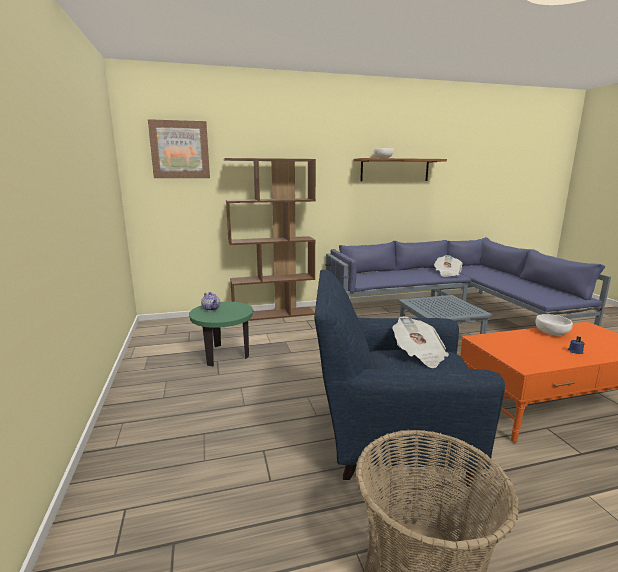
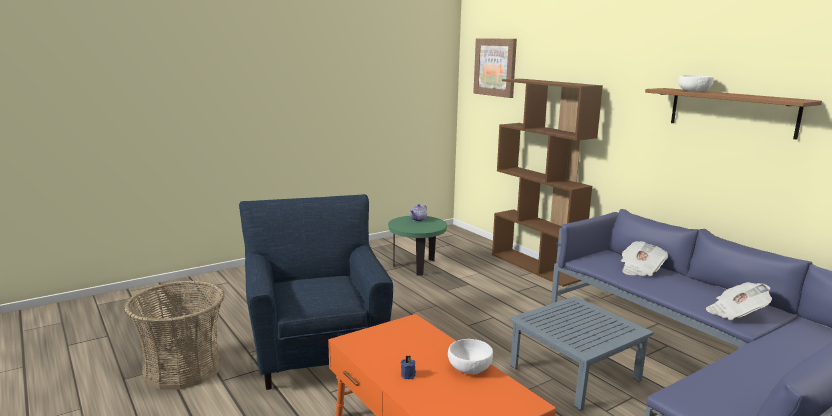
camera: 70 degrees right, 0 degrees up
(419, 355) = (330, 285): newspaper -> newspaper (640, 270)

